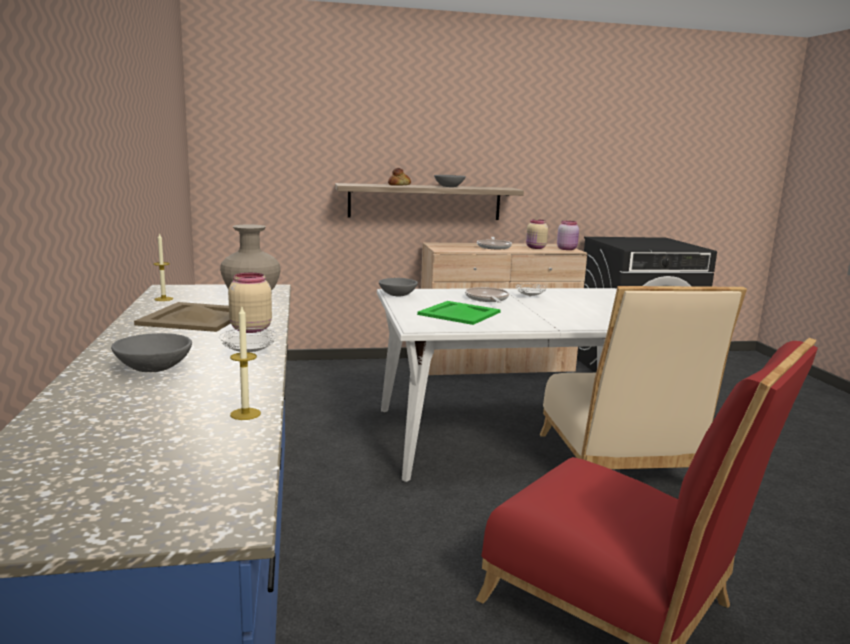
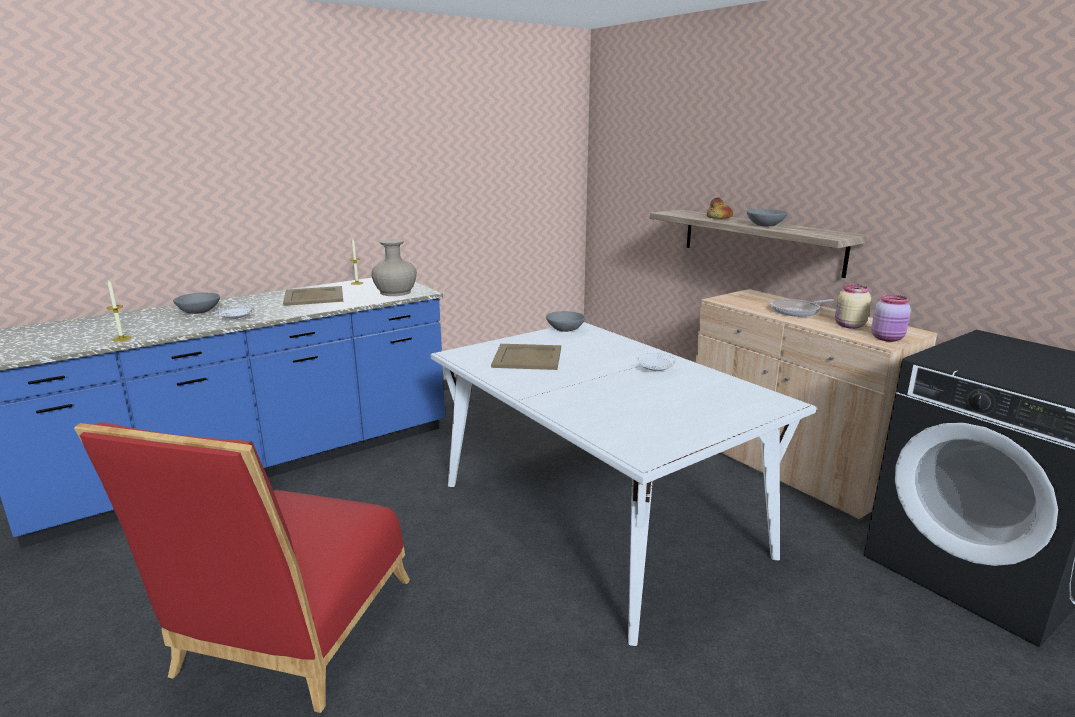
camera: 65 degrees right, 5 degrees up
(250, 329) = (294, 309): beige jar -> none
(460, 313) = (528, 357): green tray -> beige tray
(487, 299) = (608, 357): frying pan -> none
(618, 466) = (587, 598): beige chair -> none

